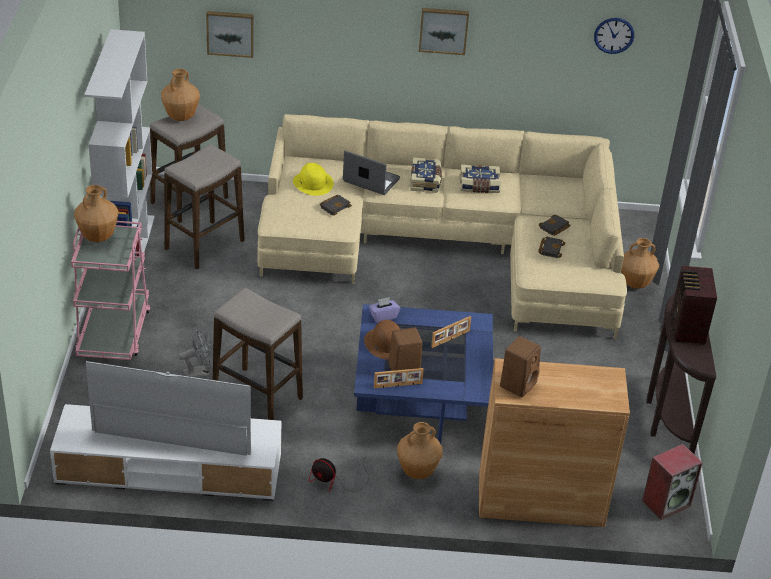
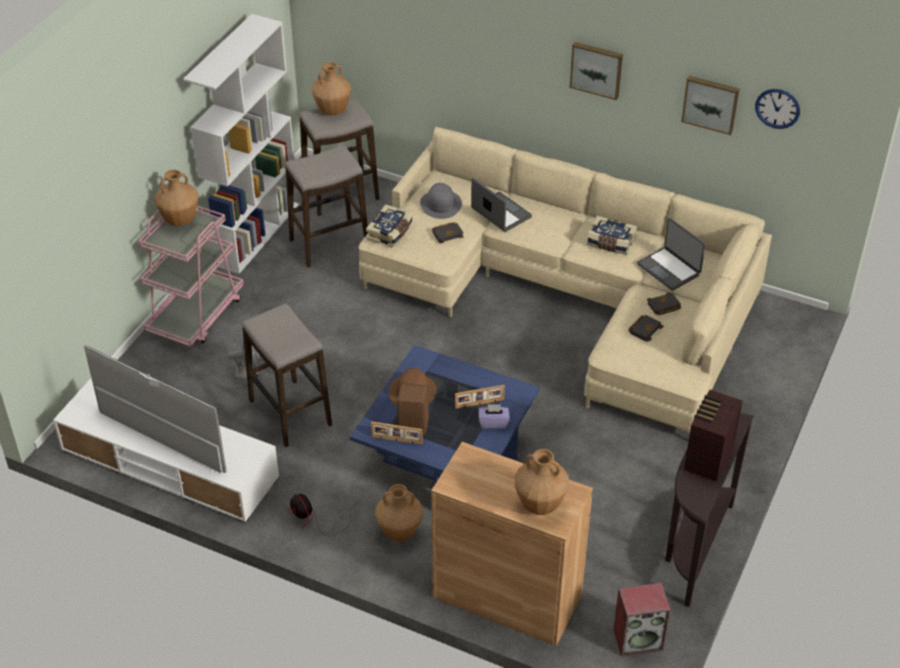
camera: 25 degrees right, 5 degrees up
(230, 33) = (389, 34): picture -> picture (710, 103)
(313, 183) = (441, 204): yellow hat -> grey hat
(383, 316) = (426, 363): purple tissue box -> purple tissue box (493, 422)
(425, 181) = (557, 226): book -> book (390, 233)
(518, 384) = (468, 476): brown speaker -> none
(540, 197) = (669, 269): none -> laptop
(635, 283) = (749, 386): brown vase -> brown vase (539, 505)

